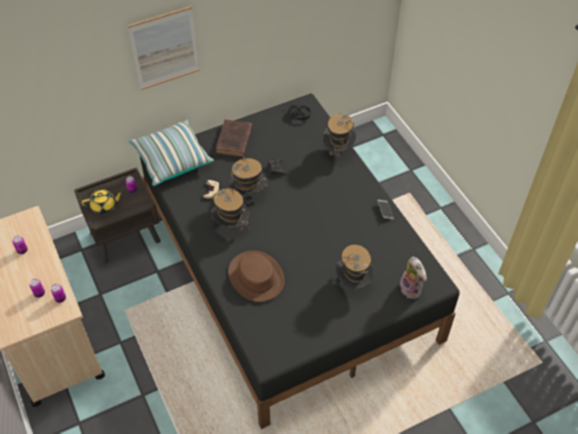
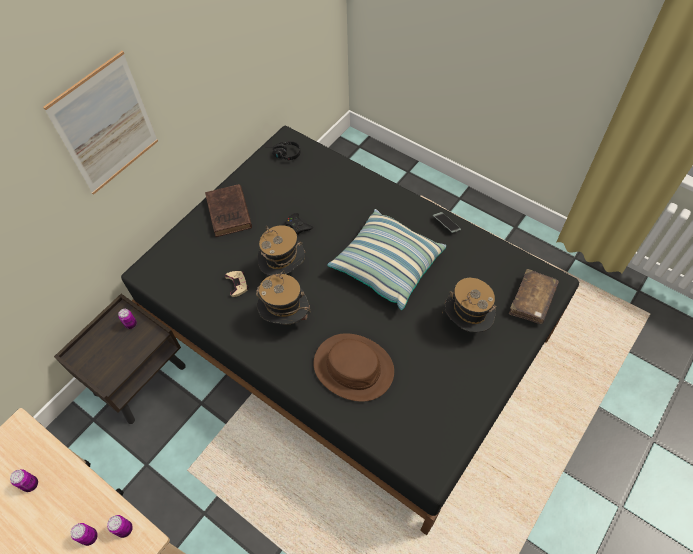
camera: 25 degrees left, 5 degrees up
(104, 206) = (105, 360): yellow teapot -> none
(172, 160) = (166, 267): pillow -> pillow (386, 266)
(338, 151) = (354, 177): hat -> none
(412, 289) = (532, 300): plush toy -> brown book

